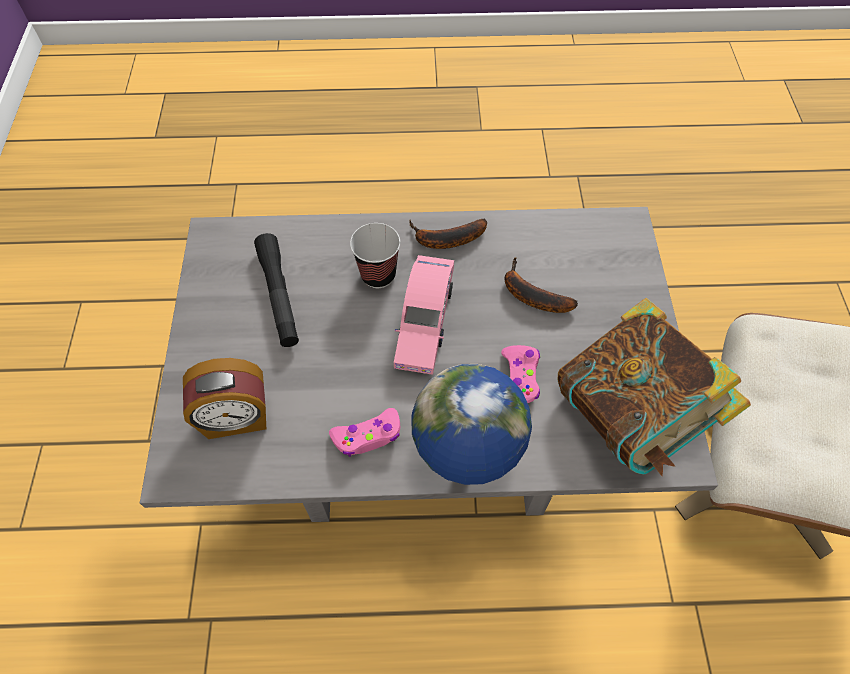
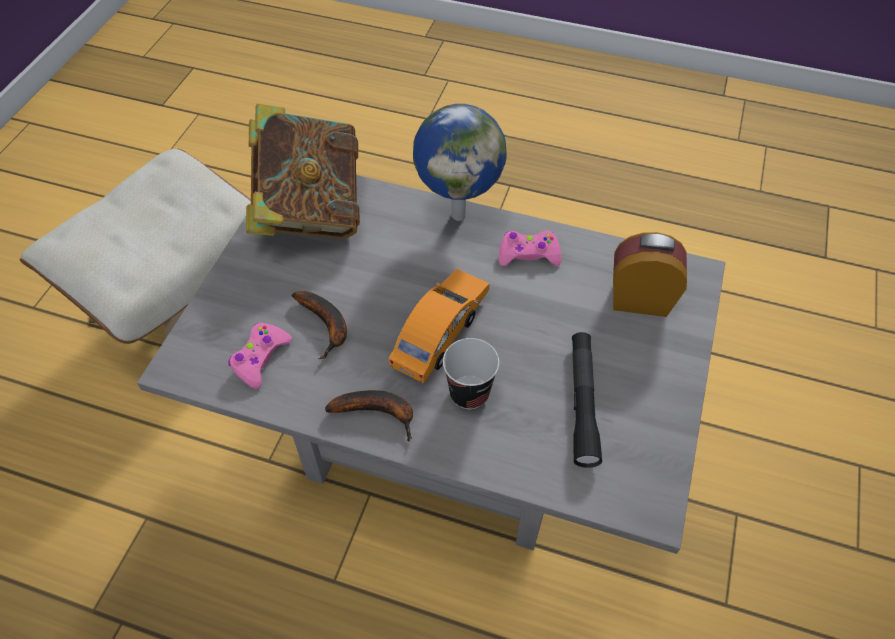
camera: 160 degrees left, 5 degrees down
(425, 321) = (441, 331): pink toy car -> orange toy car
(519, 380) = (382, 258): pink game controller -> pink game controller (260, 358)

